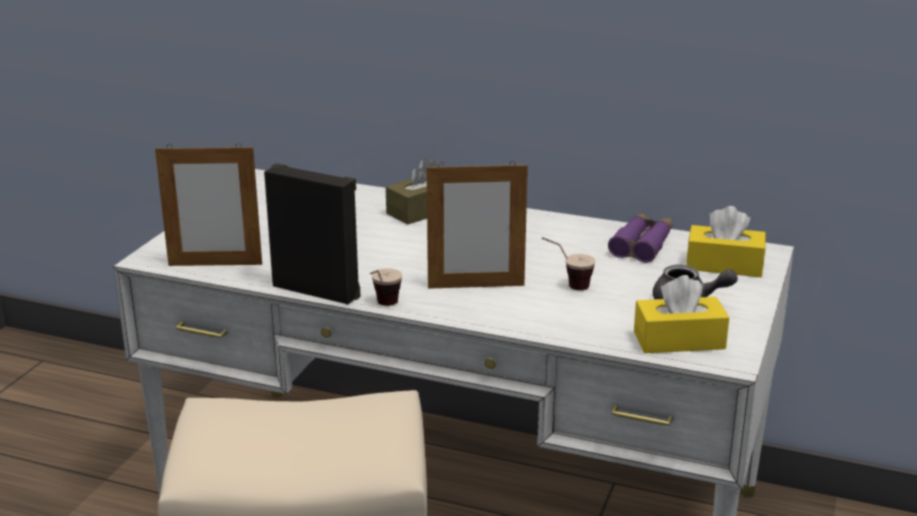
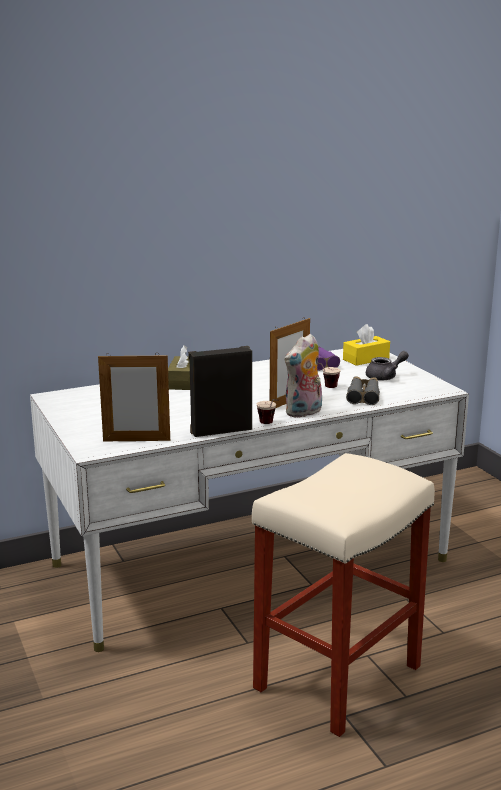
camera: 45 degrees left, 5 degrees down
(215, 264) = (136, 440): picture frame -> picture frame turned 45 degrees clockwise
(458, 309) = (304, 413): none -> plush toy
(589, 318) = (363, 395): none -> grey binoculars
(679, 340) = (413, 390): yellow tissue box -> none

